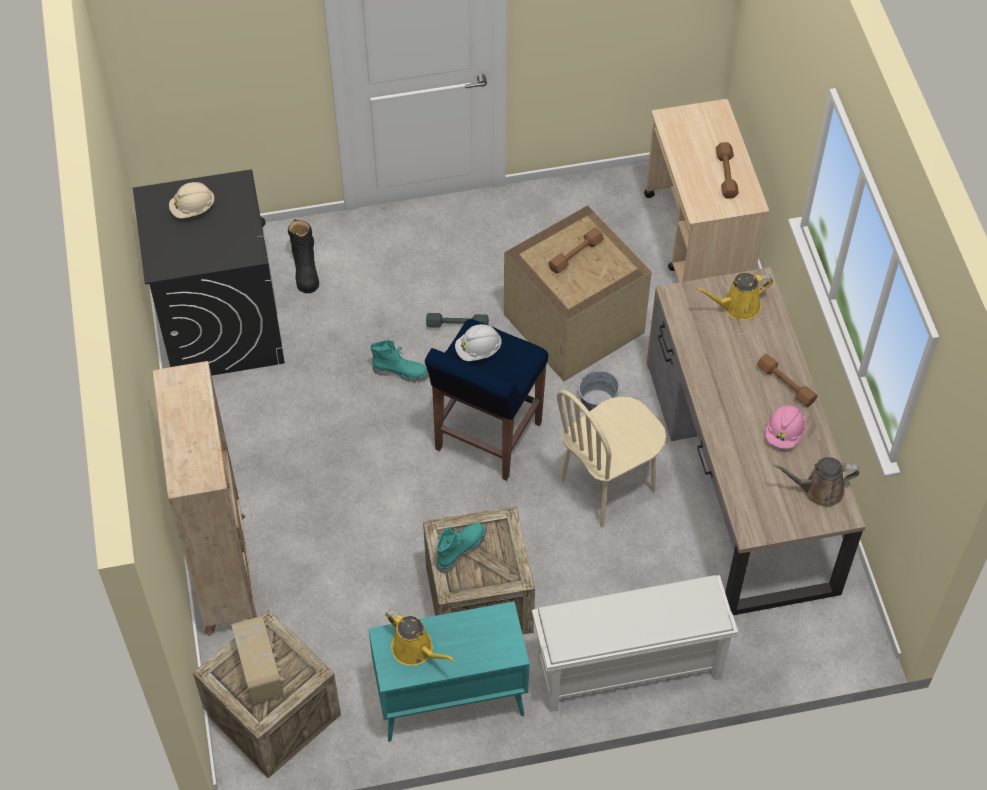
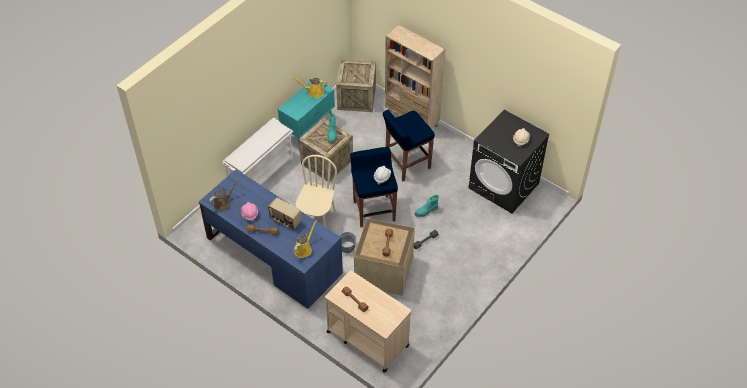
camera: 140 degrees right, 5 degrees down
(261, 671) = (357, 72): radio -> radio (285, 220)
(305, 269) = (500, 223): black boot -> none
(337, 485) = (406, 164): none -> blue stool
(740, 475) = (273, 256): brown desk -> blue desk

